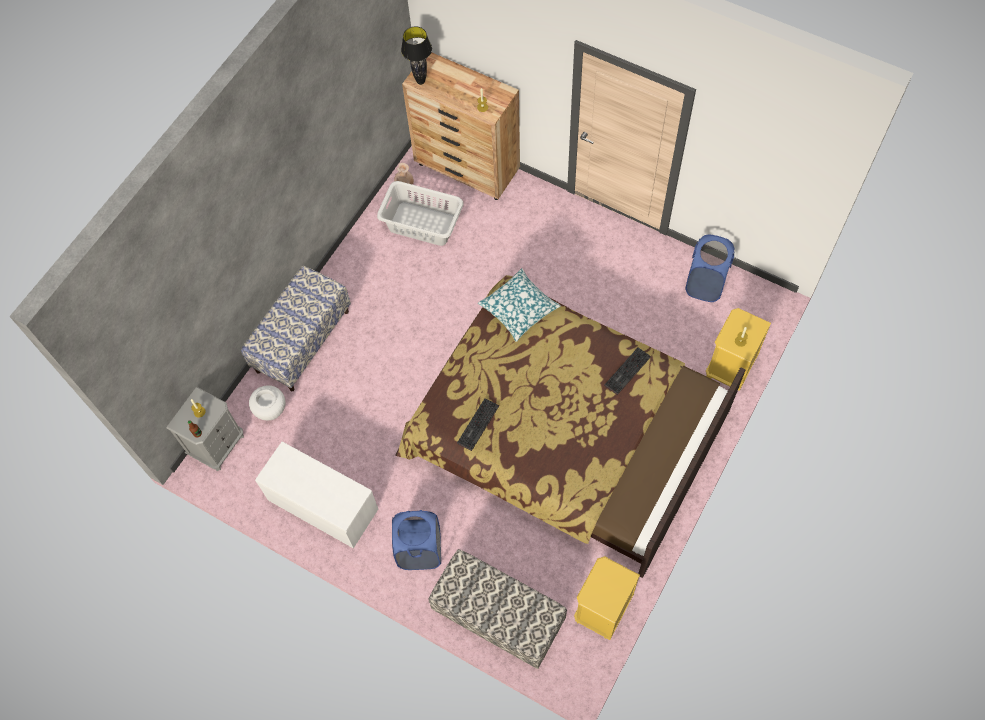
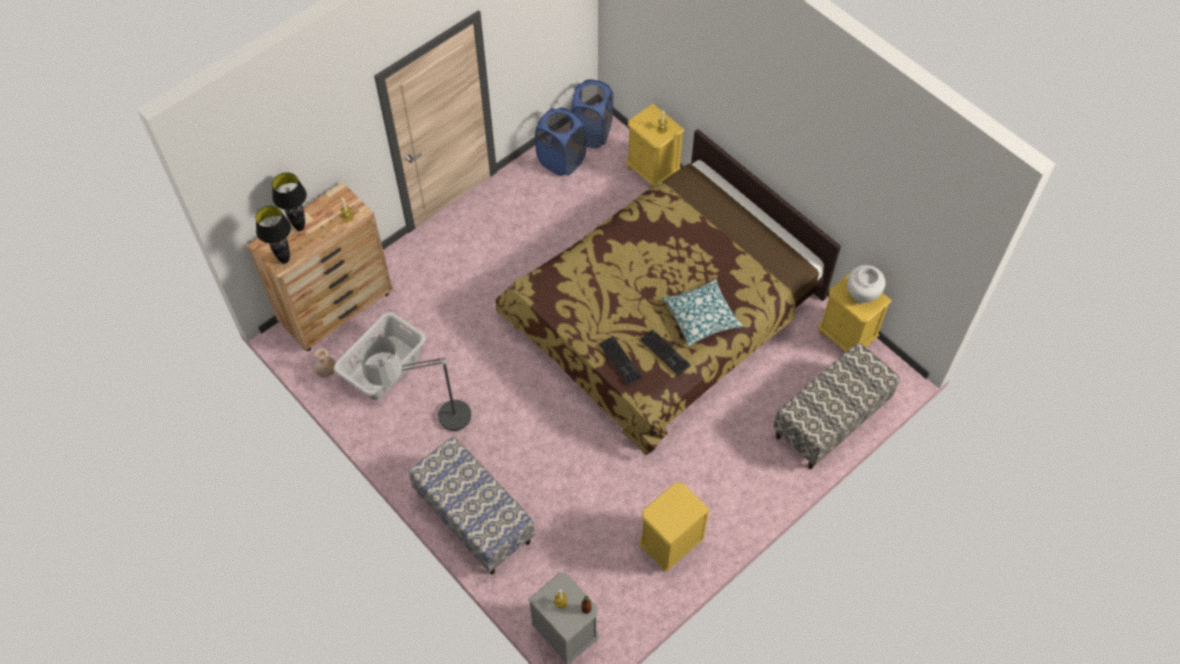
camera: 75 degrees left, 5 degrees down
(271, 411) = (545, 569): white vase -> white vase (861, 295)
(321, 505) = (670, 545): white bench -> yellow nightstand
(375, 279) = (430, 429): none -> floor lamp
(420, 551) = (747, 468): blue laundry basket -> blue laundry basket (591, 133)
(458, 79) = (300, 227): none -> black table lamp
(519, 309) = (554, 285): pillow -> pillow (701, 317)
(627, 372) = (656, 221): keyboard -> keyboard (622, 361)

